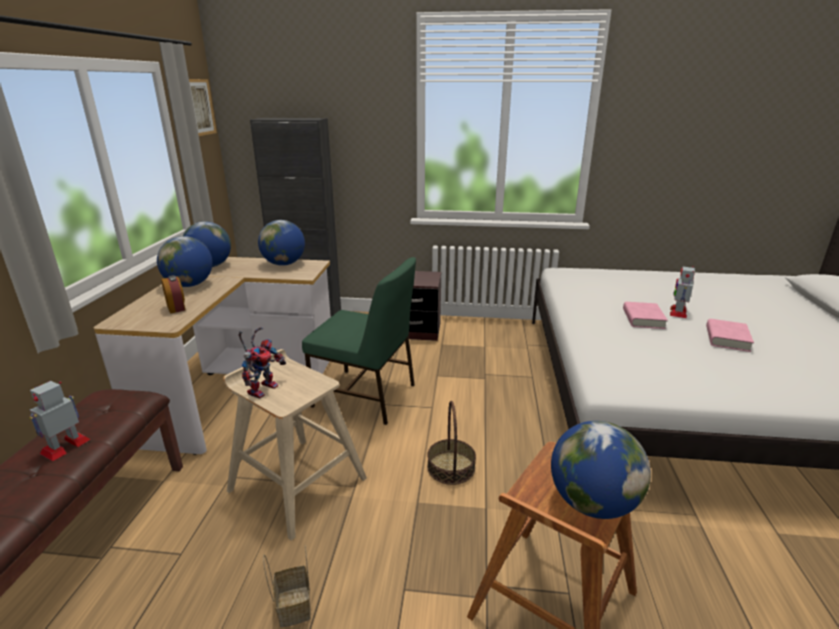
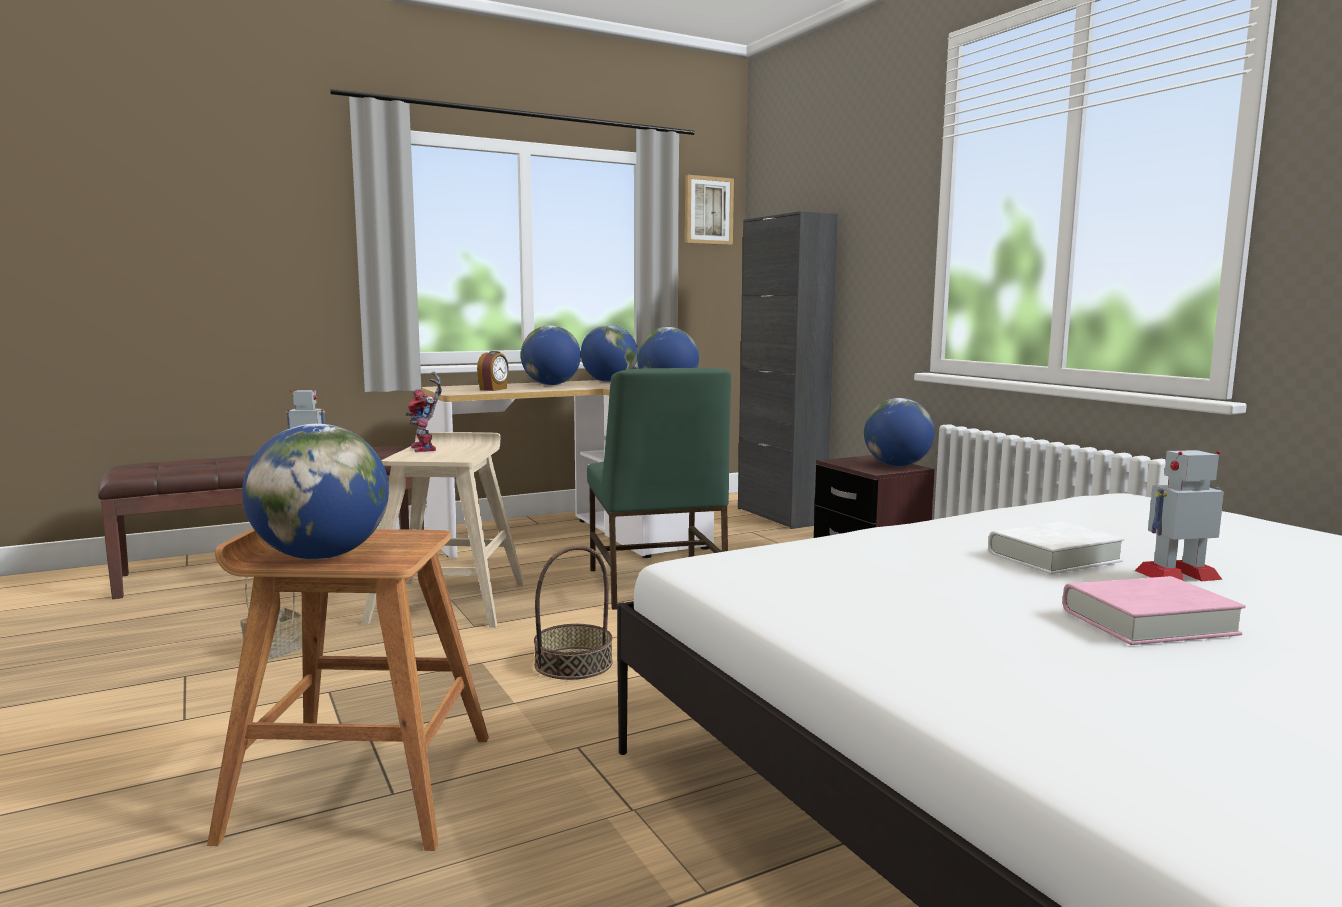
camera: 55 degrees right, 15 degrees down
(263, 388) = (426, 449): toy robot -> toy robot turned 75 degrees clockwise
(425, 275) = (897, 465): none -> globe
(643, 319) = (1054, 557): pink book -> white book

